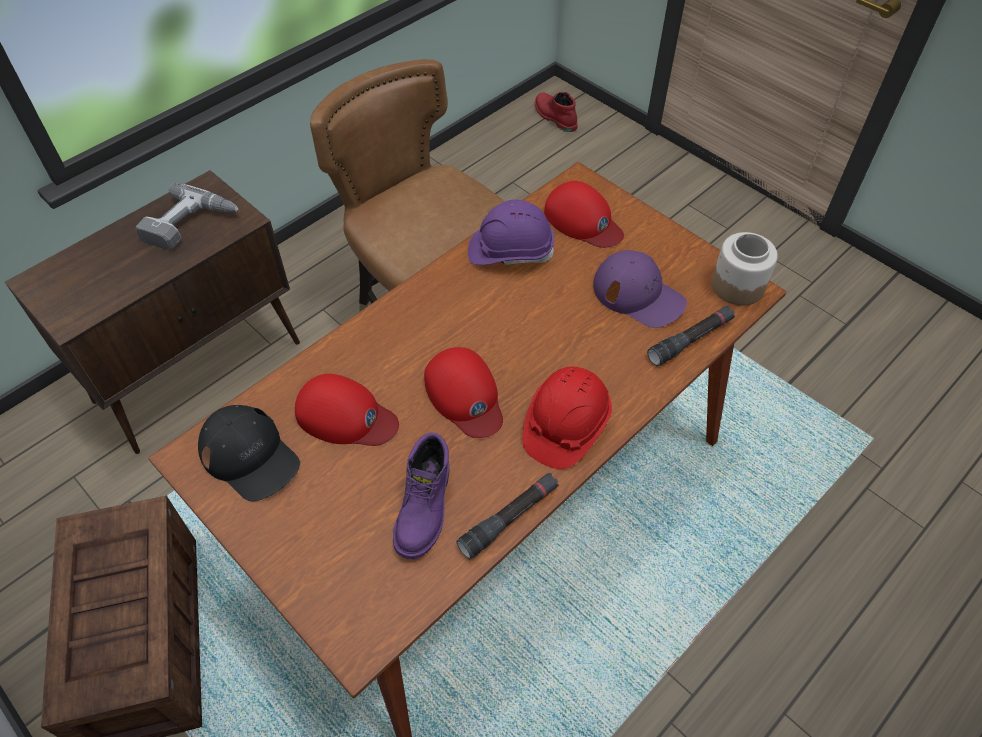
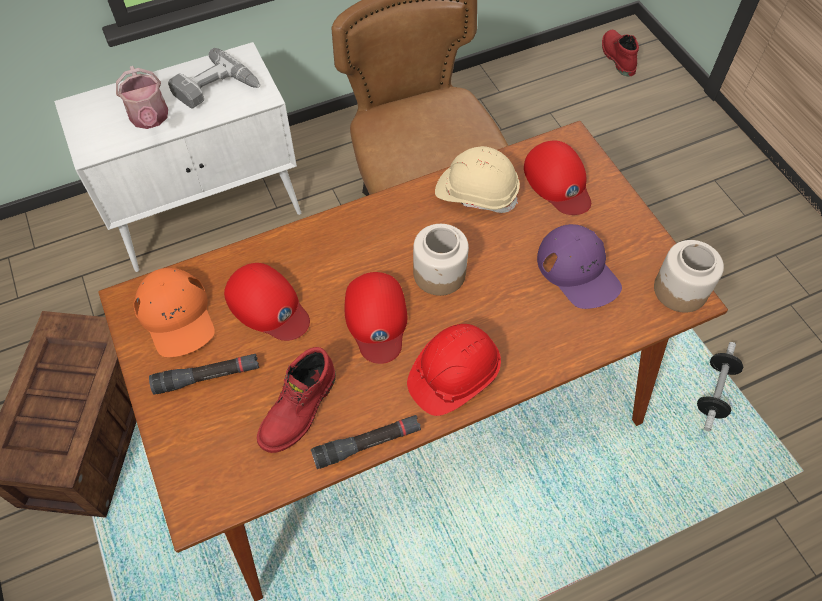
camera: 20 degrees right, 5 degrees up
(127, 272) = (150, 119): none -> watering can
(200, 370) = (211, 214): brown cabinet -> white cabinet
(250, 456) = (176, 316): black cap -> orange cap
(425, 508) = (300, 410): purple boot -> red boot
(508, 335) = (440, 273): none -> jar
(510, 251) = (476, 193): purple hard hat -> beige hard hat
(690, 340) = (608, 330): black flashlight -> black flashlight (207, 377)
(768, 392) = (715, 392): none -> dumbbell

